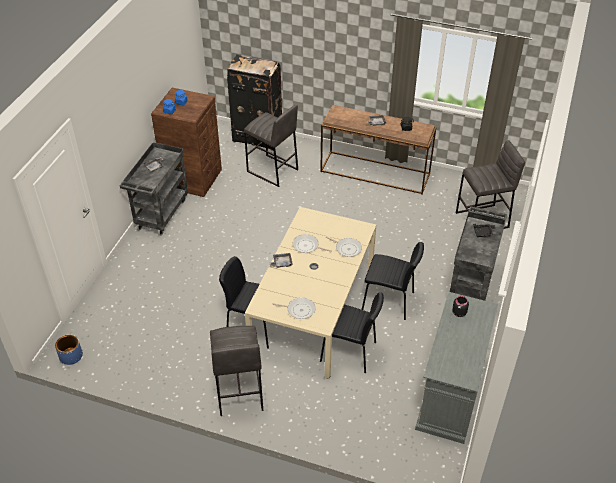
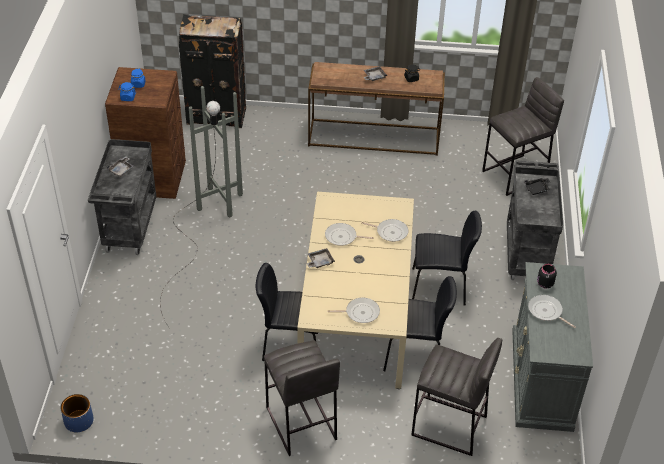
camera: 15 degrees left, 0 degrees up
(215, 223) = (201, 228): none -> grey floor lamp
(272, 171) = (249, 153): grey stool -> grey stool (449, 426)
(452, 337) = (546, 311): none -> frying pan

